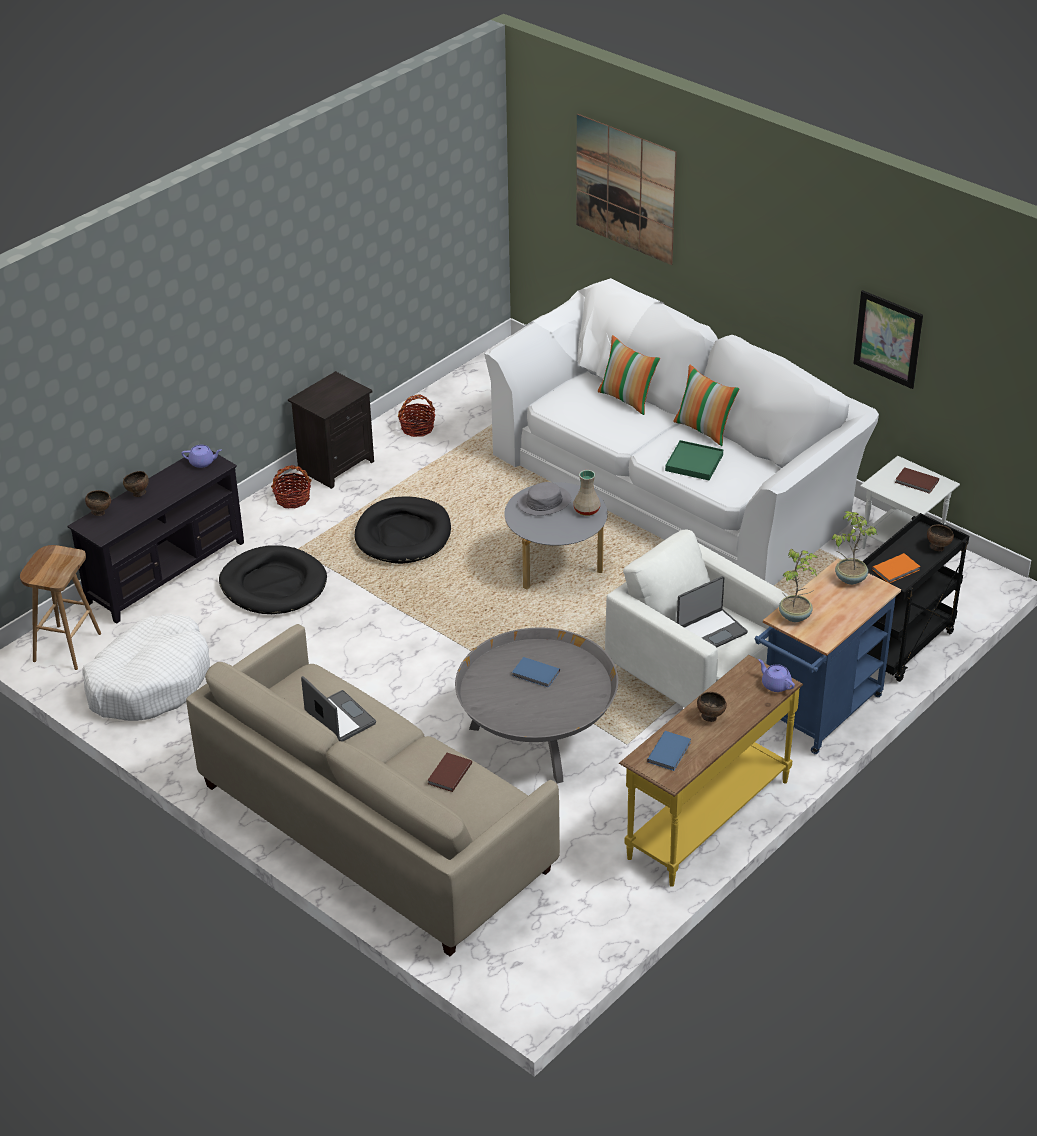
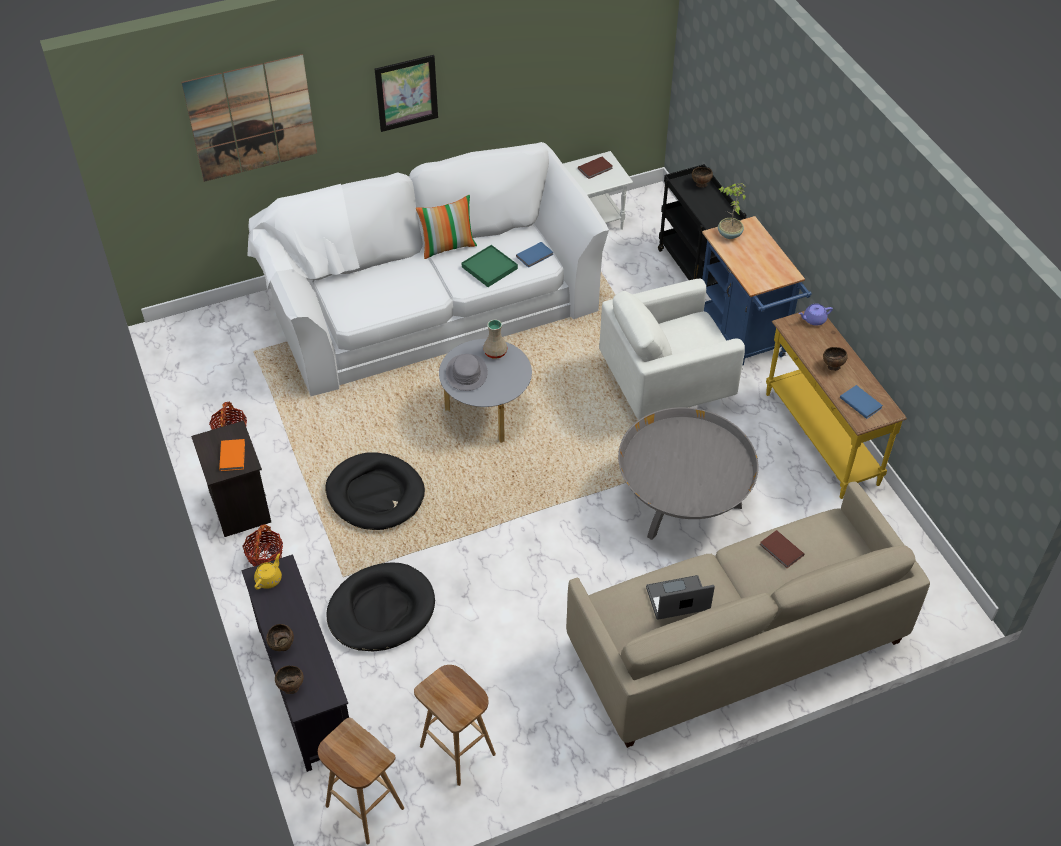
camera: 65 degrees left, 10 degrees up
(150, 681) = (458, 750): white dog bed -> brown stool
(202, 462) = (269, 579): purple teapot -> yellow teapot
(536, 674) = (671, 460): blue book -> blue book (535, 256)
(627, 399) = (373, 272): pillow -> none
(711, 631) = (688, 340): laptop -> none
(795, 616) = (756, 277): potted plant -> none
(888, 339) = (533, 85): picture -> picture (406, 93)
(897, 570) = (713, 213): orange book -> orange book (233, 455)

